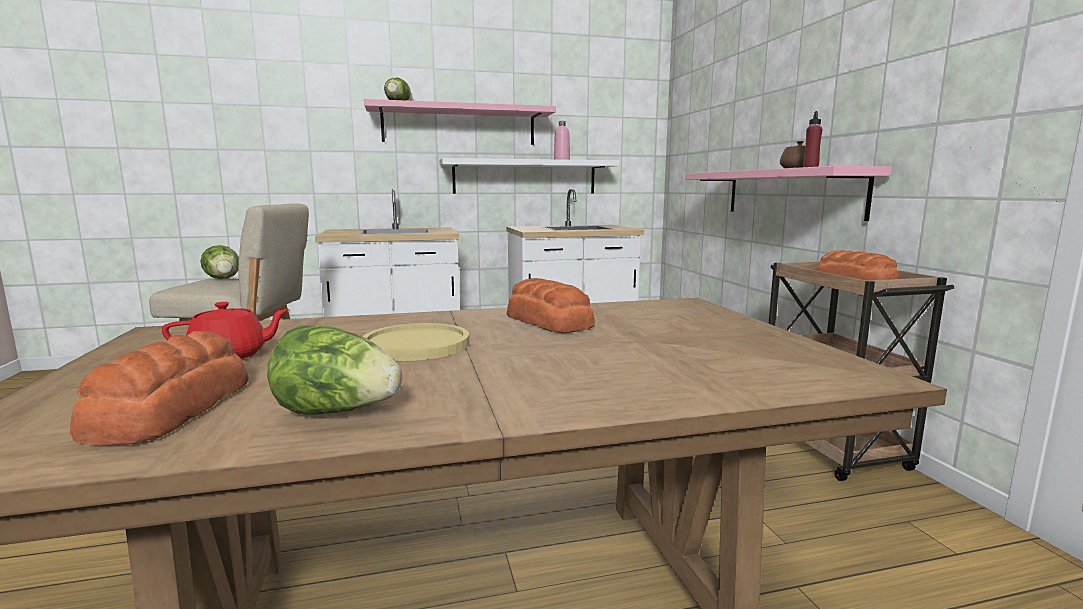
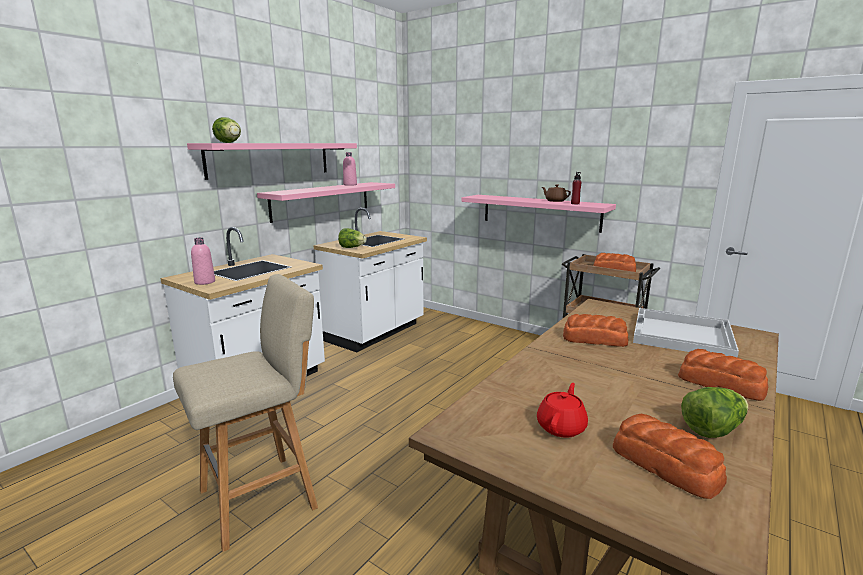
camera: 40 degrees left, 5 degrees up
(224, 279) = (218, 366): lettuce -> lettuce (352, 247)
(338, 232) = (205, 282): none -> pink bottle
(416, 344) = (602, 378): yellow plate -> none
(525, 177) = (322, 200): white shelf -> pink shelf
(541, 392) = (721, 384): none -> bread
(700, 345) = (680, 335): none -> white tray

